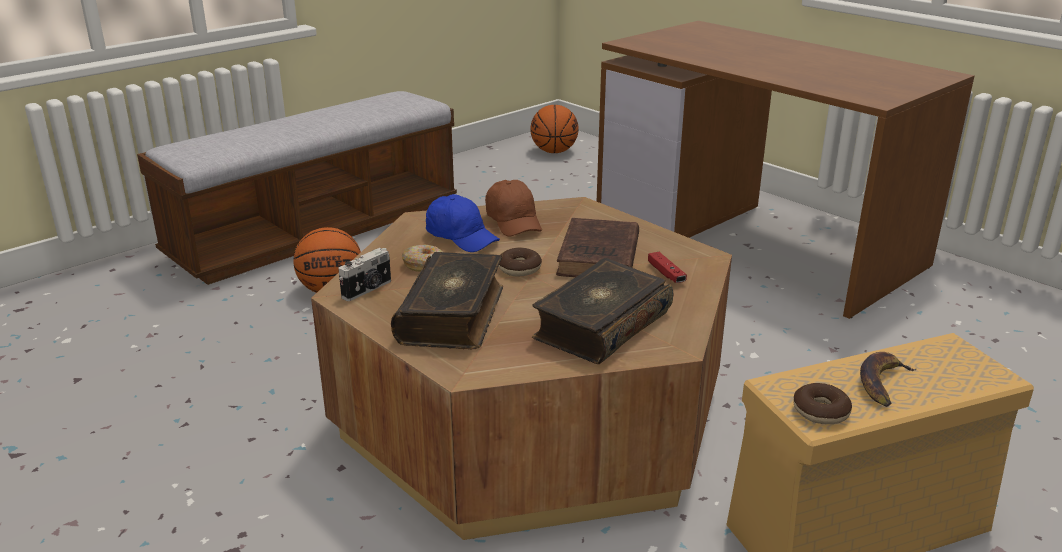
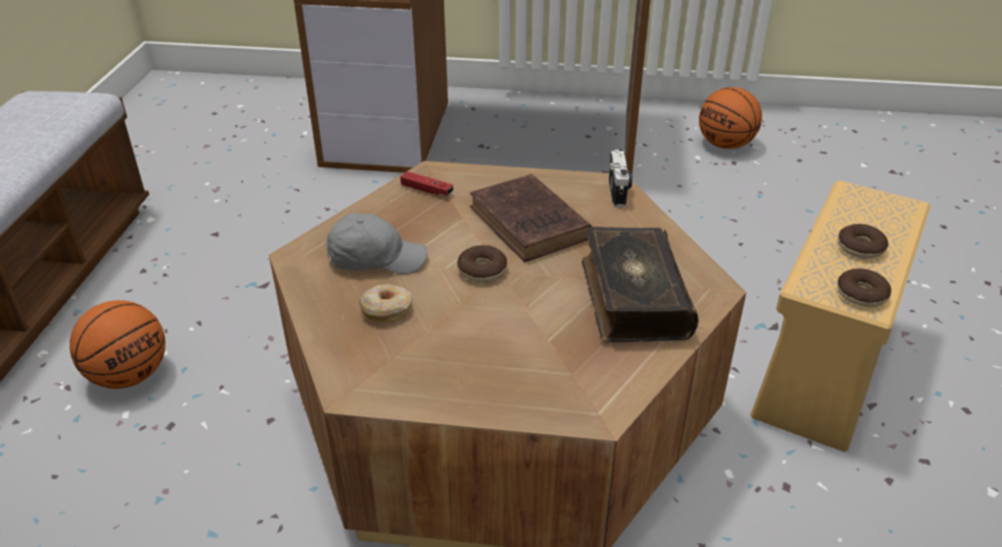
camera: 40 degrees left, 10 degrees up
(368, 289) = (373, 369): camera -> camera (619, 192)
(453, 315) = (498, 354): book -> none
(462, 237) = (376, 259): blue cap -> grey cap
(514, 222) = (400, 218): brown cap -> none
(554, 151) = (188, 105): basketball -> basketball (725, 145)
(666, 274) = (606, 217): red game controller -> red game controller (427, 190)
(882, 383) = (860, 248): banana -> donut

